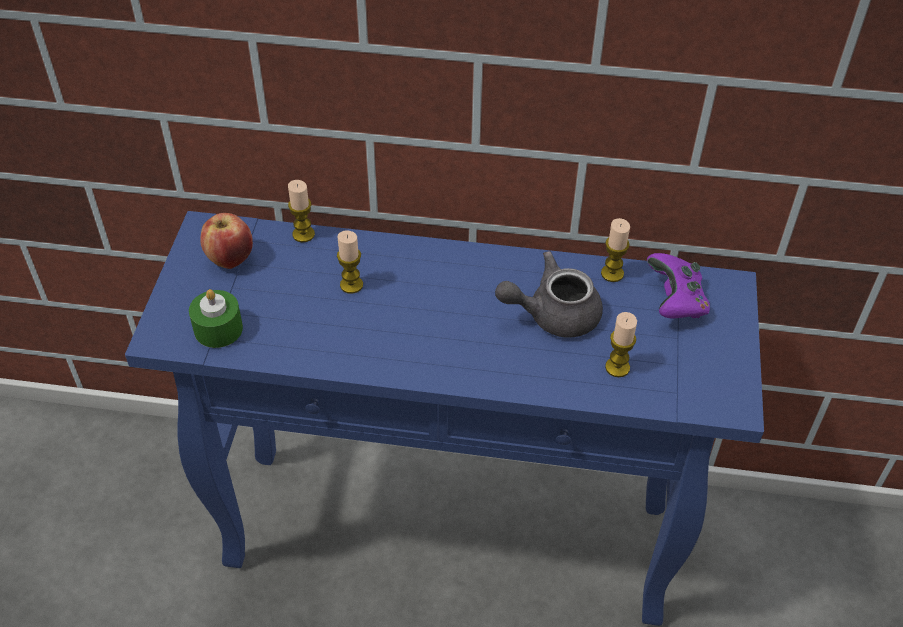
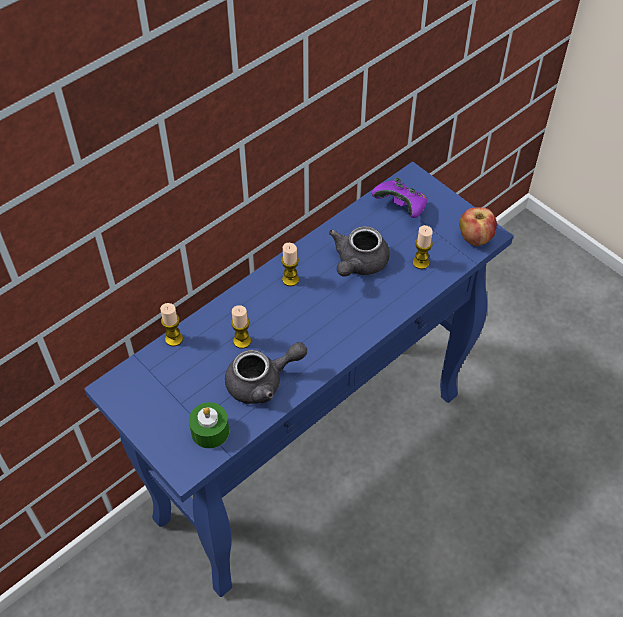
camera: 50 degrees left, 5 degrees up
(230, 259) = (155, 390): apple -> apple (475, 238)
(316, 332) = (262, 382): none -> grey teapot
(612, 273) = (355, 218): candle -> candle (290, 279)

